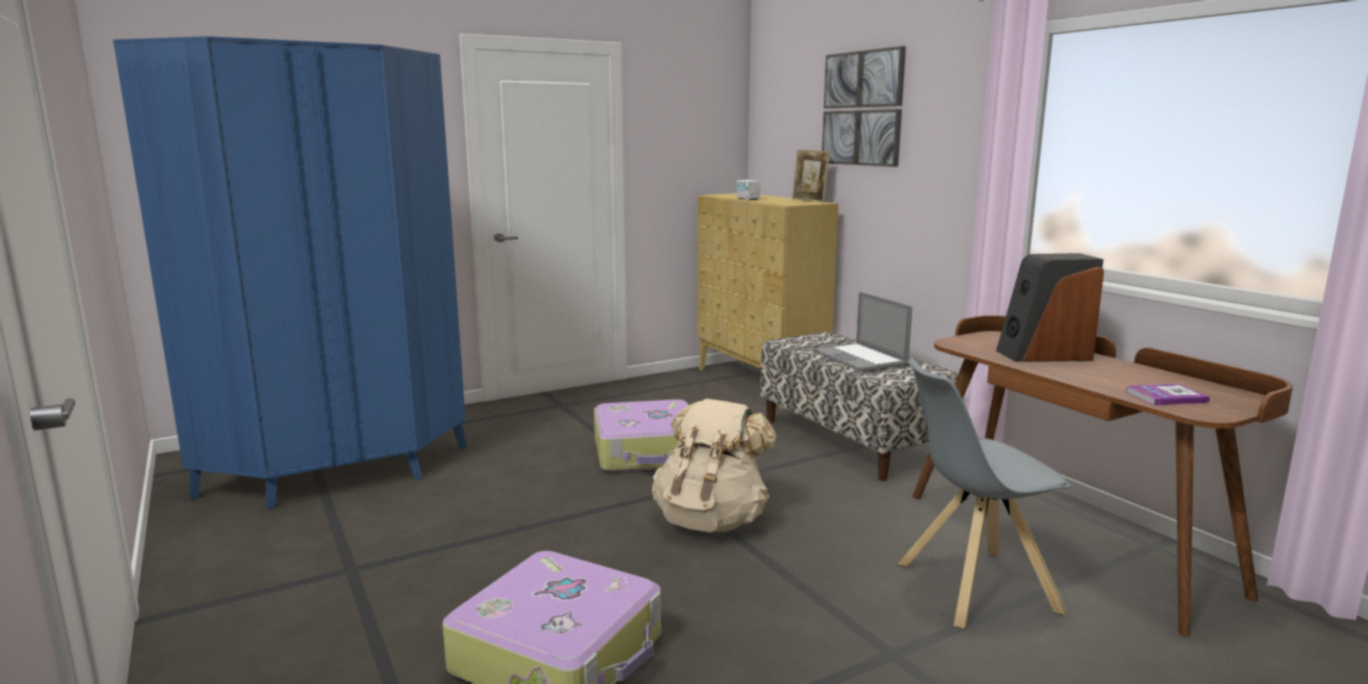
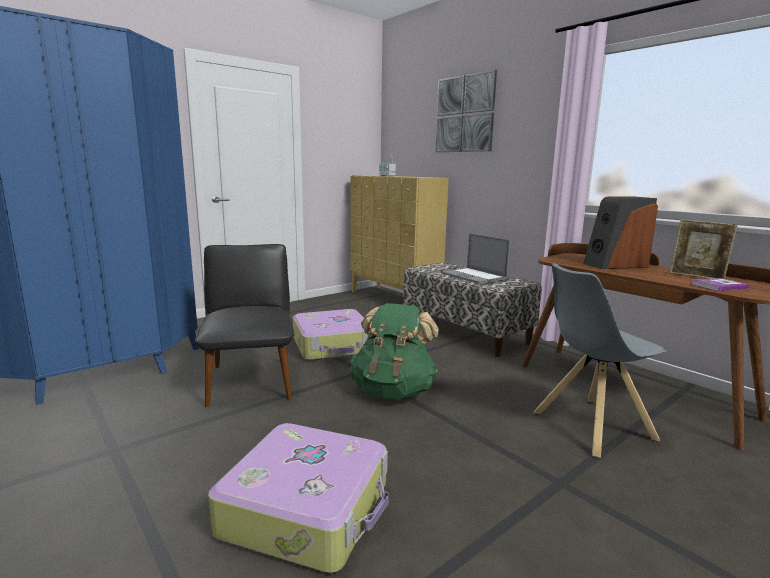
camera: 10 degrees left, 0 degrees up
(525, 496) = (251, 381): none -> black chair
(711, 520) = (393, 391): beige backpack -> green backpack
(809, 201) = (428, 177): picture frame -> picture frame (697, 277)

